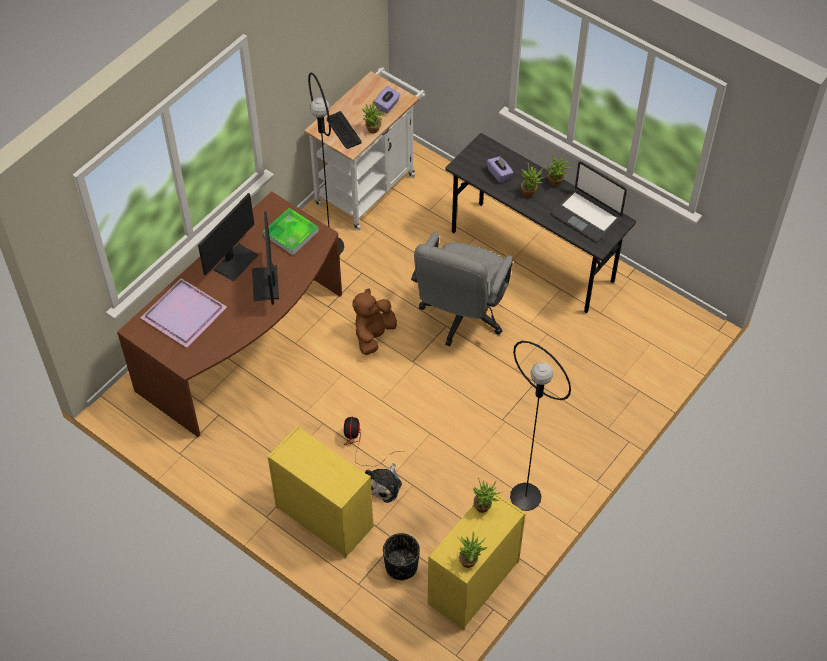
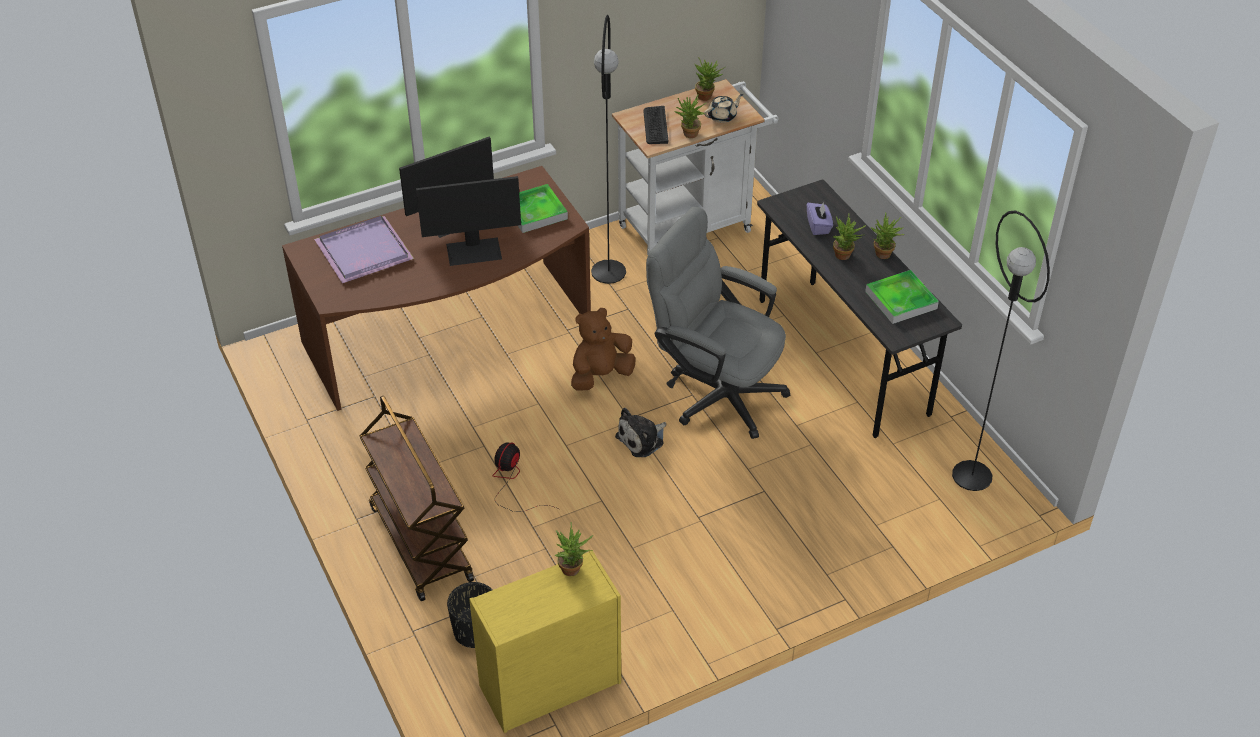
camera: 25 degrees right, 10 degrees down
(266, 283) = (474, 251): monitor -> monitor turned 120 degrees counterclockwise
(323, 516) = (420, 542): yellow dresser -> brown cart
(384, 485) = (512, 536): plush toy -> plush toy (642, 439)
(387, 105) = (722, 116): purple tissue box -> beige teapot
(460, 317) = (715, 391): grey office chair -> grey office chair turned 75 degrees clockwise
(470, 560) = (517, 623): potted plant -> potted plant (707, 96)
(525, 496) = (674, 612): black floor lamp -> black floor lamp (971, 475)
(586, 215) = (901, 300): laptop -> tray

